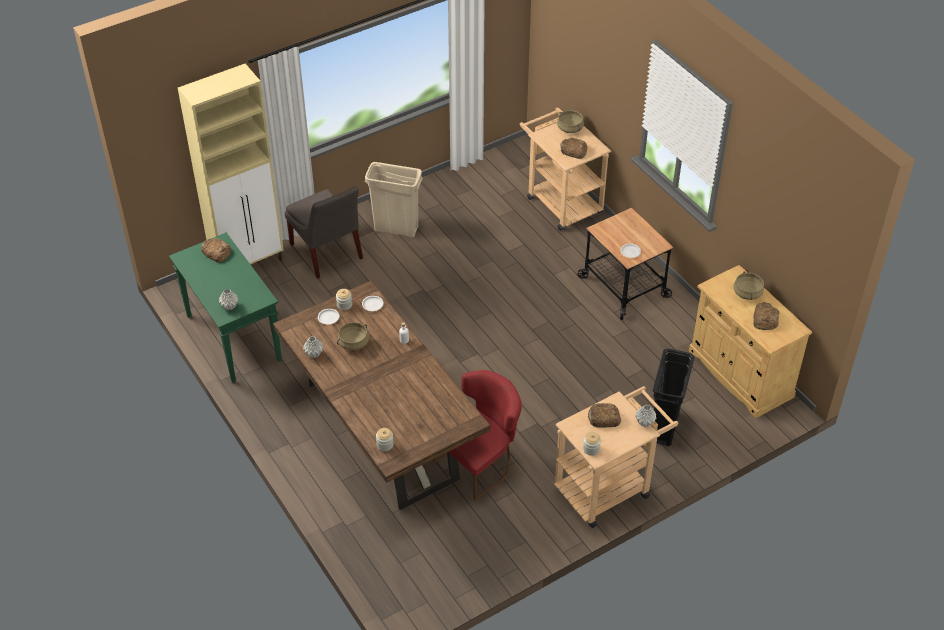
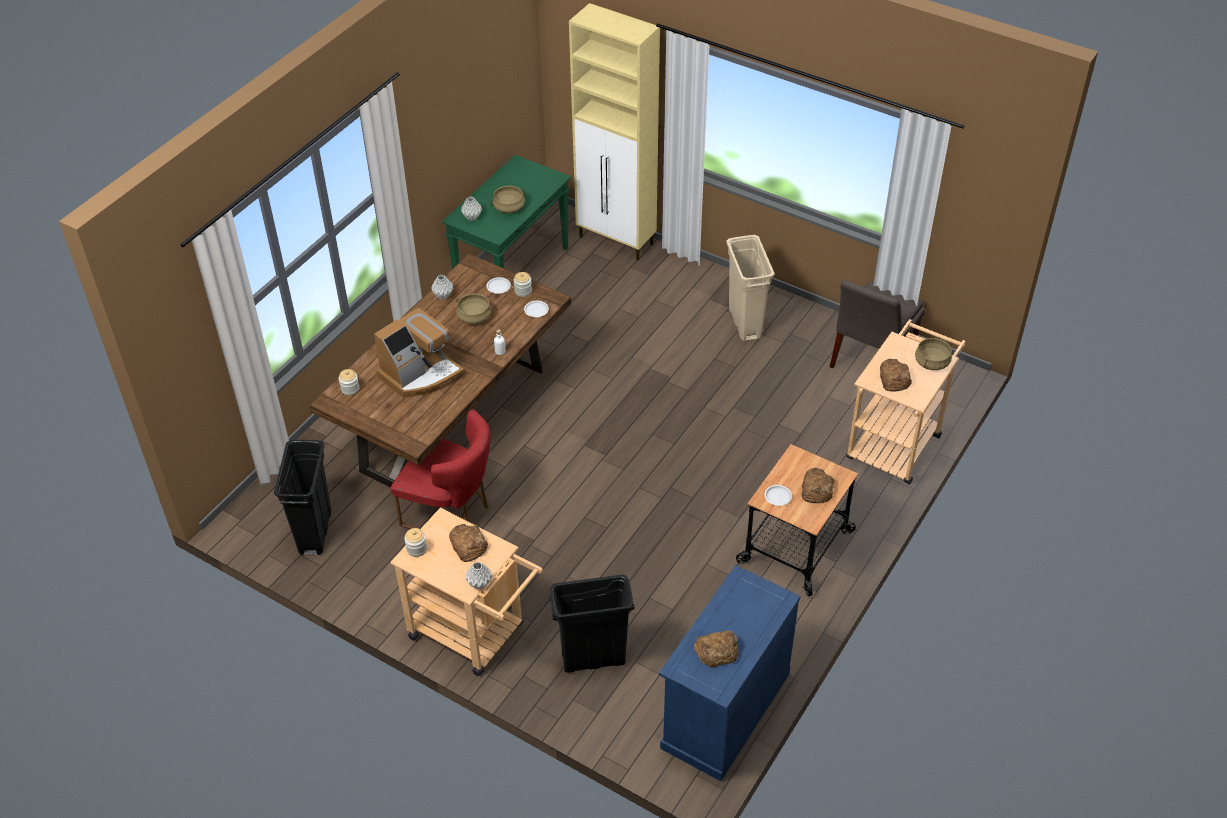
camera: 65 degrees right, 0 degrees up
(216, 252) = (539, 181): bread -> bread (816, 489)
(327, 253) = (671, 287): grey chair -> grey chair (870, 359)
(398, 395) = (420, 374): none -> coffee machine
(448, 559) = (315, 532): none -> black trash can
(740, 374) = (725, 710): beige cabinet -> blue cabinet
(747, 293) = (753, 619): beige cooking pot -> beige cooking pot (509, 207)

